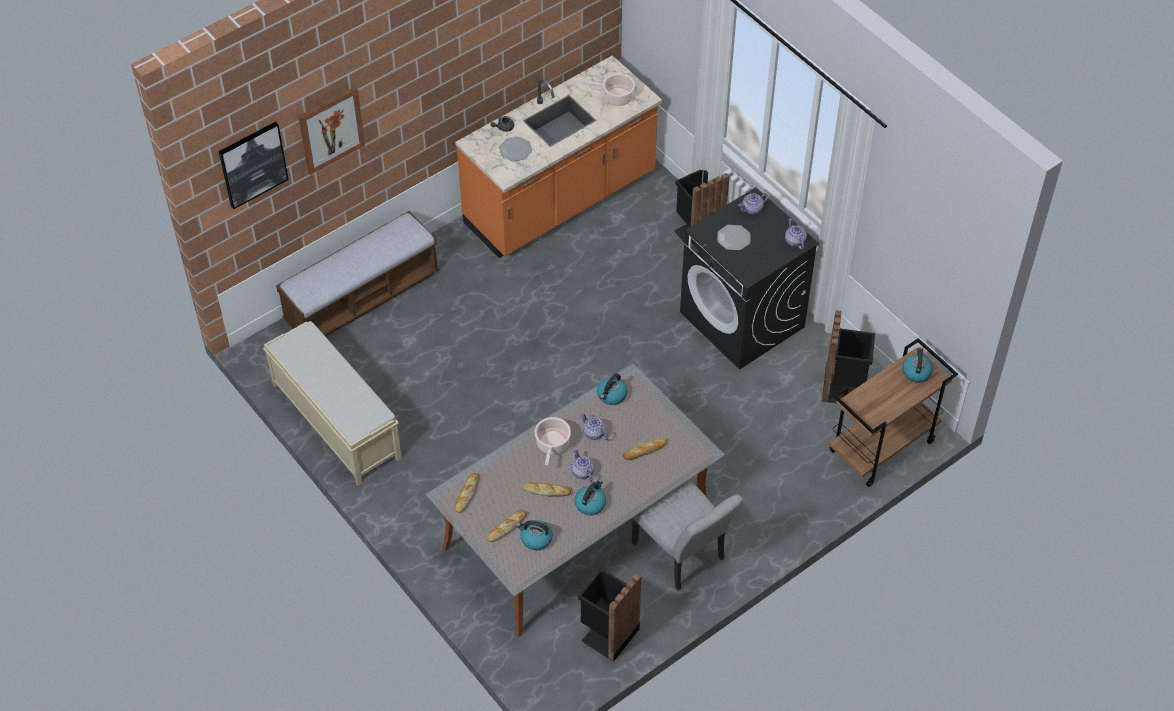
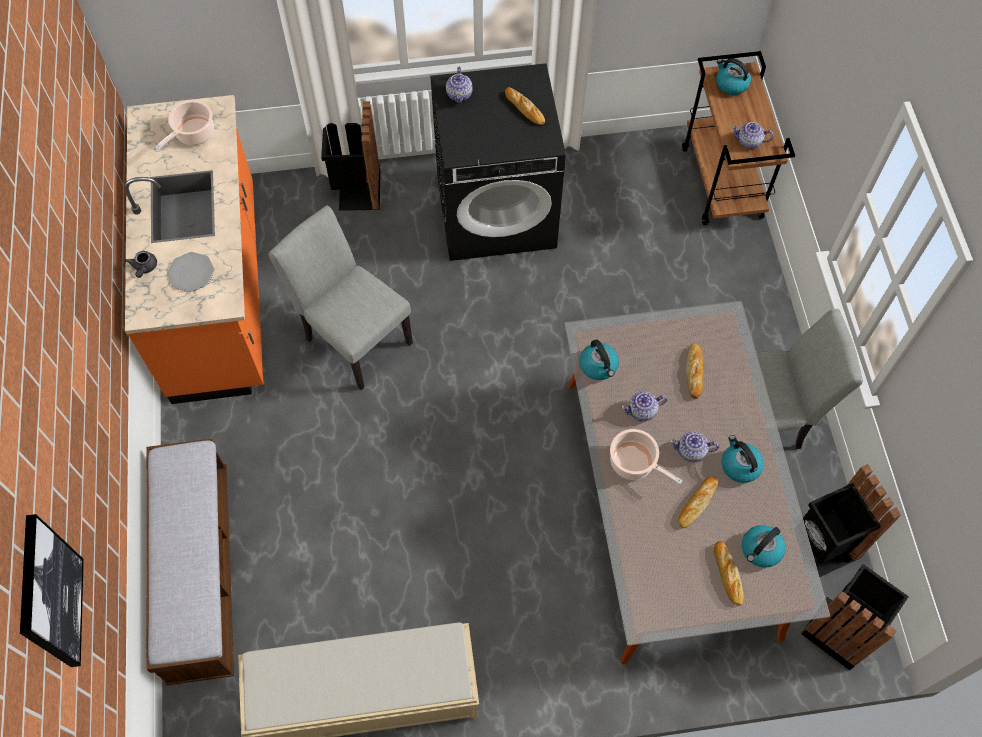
camera: 60 degrees left, 10 degrees up
(331, 129) = (60, 451): picture -> none
(466, 494) = (655, 596): bread -> bread (524, 108)
(579, 289) = (353, 336): none -> grey chair
(733, 238) = (488, 131): plate -> none
(794, 241) = (530, 81): teapot -> teapot (749, 142)
(844, 387) = (633, 174): black trash can -> black trash can (839, 630)

